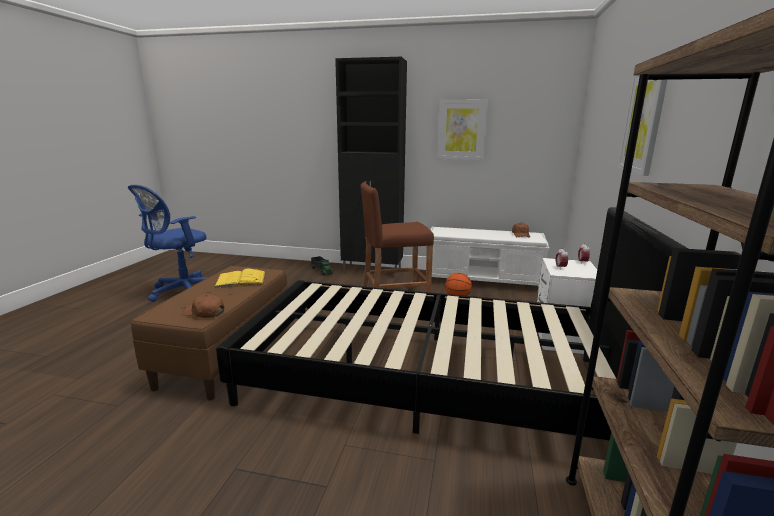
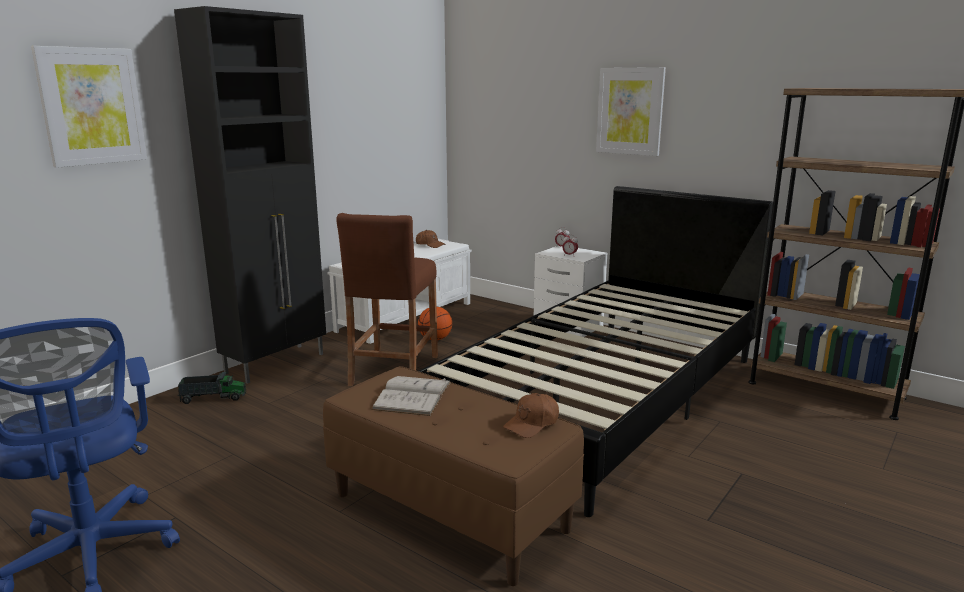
camera: 65 degrees left, 0 degrees up
(240, 279) = (412, 395): yellow book -> white book
(461, 130) = (344, 120): picture -> picture (92, 106)

